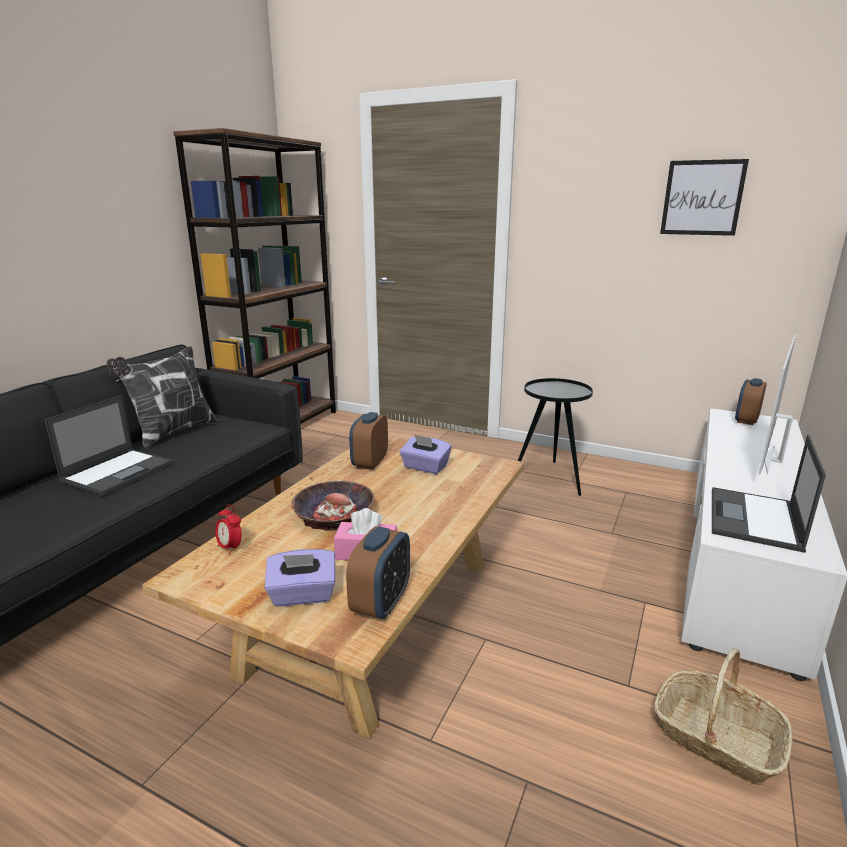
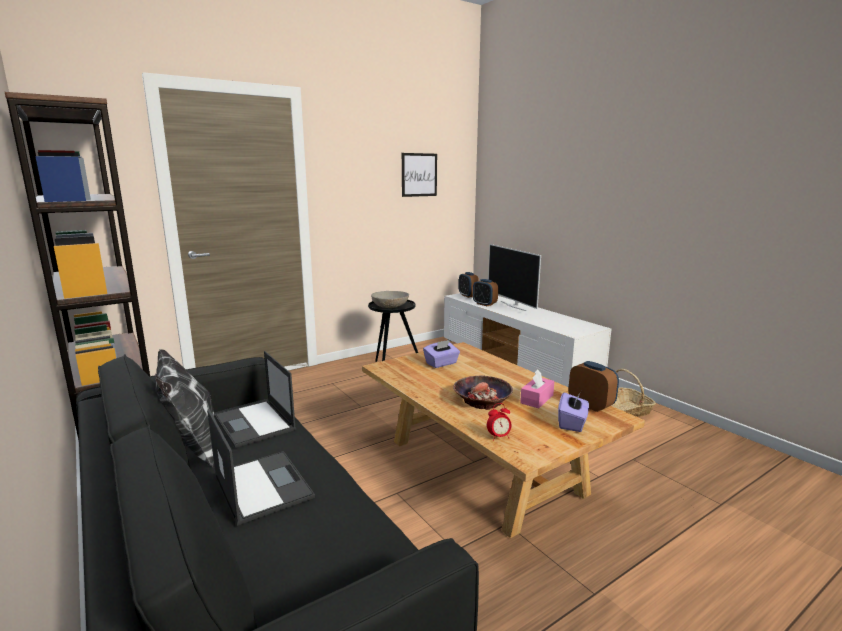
camera: 60 degrees left, 5 degrees down
(370, 463) = (414, 376): alarm clock -> alarm clock (484, 304)
(553, 390) = (390, 306): none -> grey bowl
(754, 519) = (562, 325): laptop -> laptop (255, 423)

